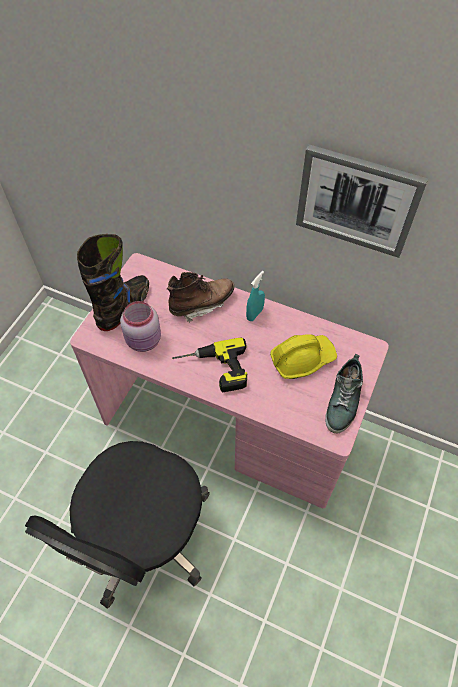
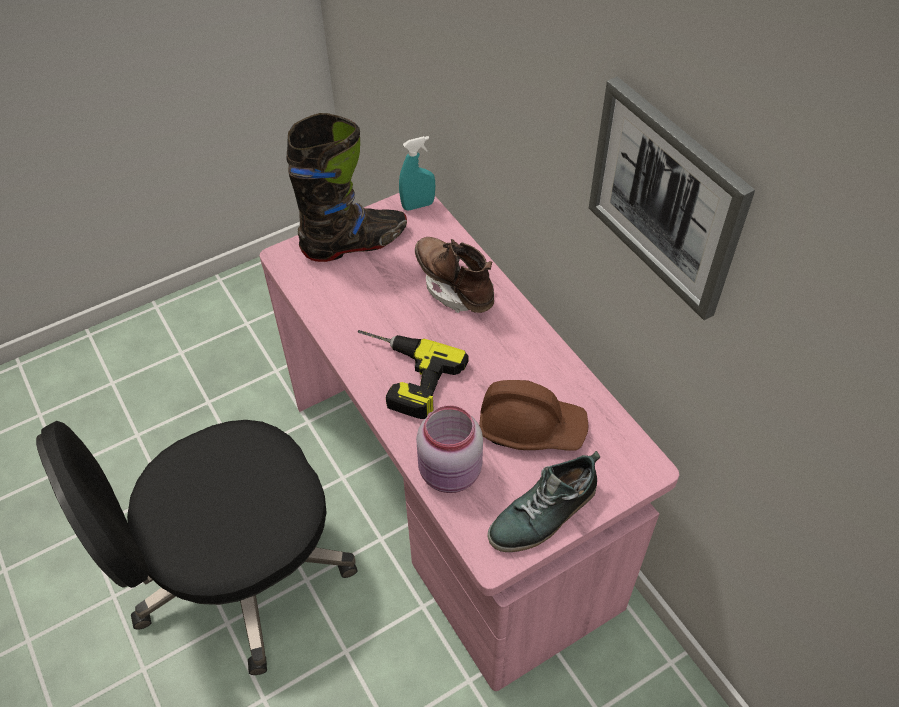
camera: 35 degrees right, 5 degrees down
(144, 341) = (346, 295): pink jar -> pink jar (451, 473)
(201, 304) = (454, 287): brown boot -> brown boot turned 135 degrees counterclockwise
(254, 314) = (515, 334): turquoise spray bottle -> turquoise spray bottle (418, 205)
(302, 359) = (531, 426): yellow hard hat -> brown hard hat

